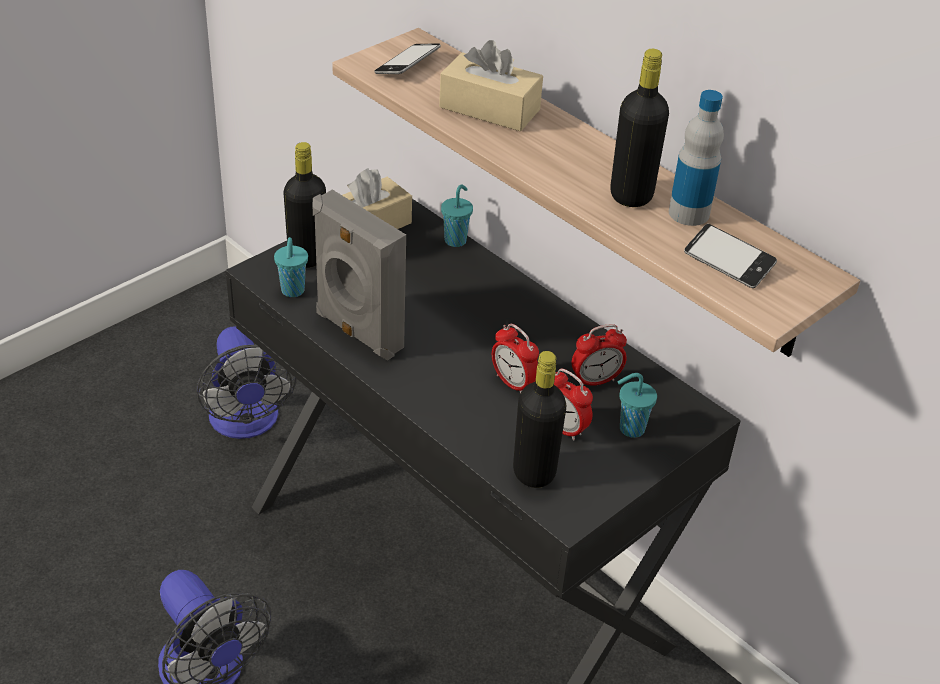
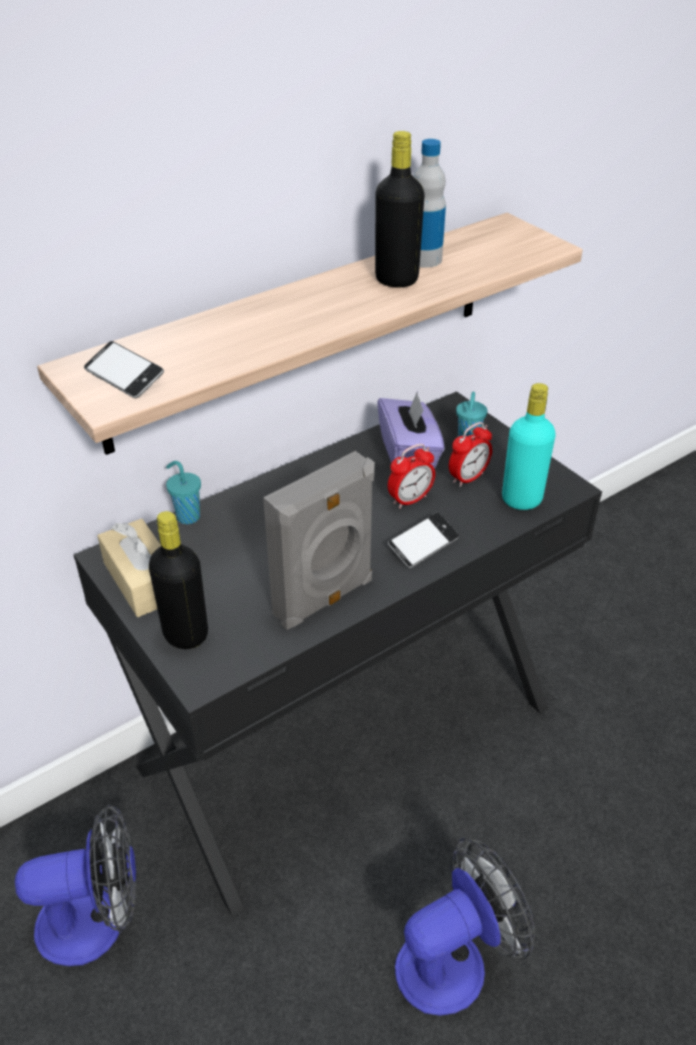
camera: 80 degrees left, 0 degrees up
(292, 291) = (246, 649): turquoise cup -> none
(489, 108) = (234, 334): beige tissue box -> none
(534, 472) = (521, 499): black bottle -> turquoise bottle
(595, 380) = (409, 453): alarm clock -> purple tissue box
(728, 262) = (491, 252): phone -> phone (423, 545)

